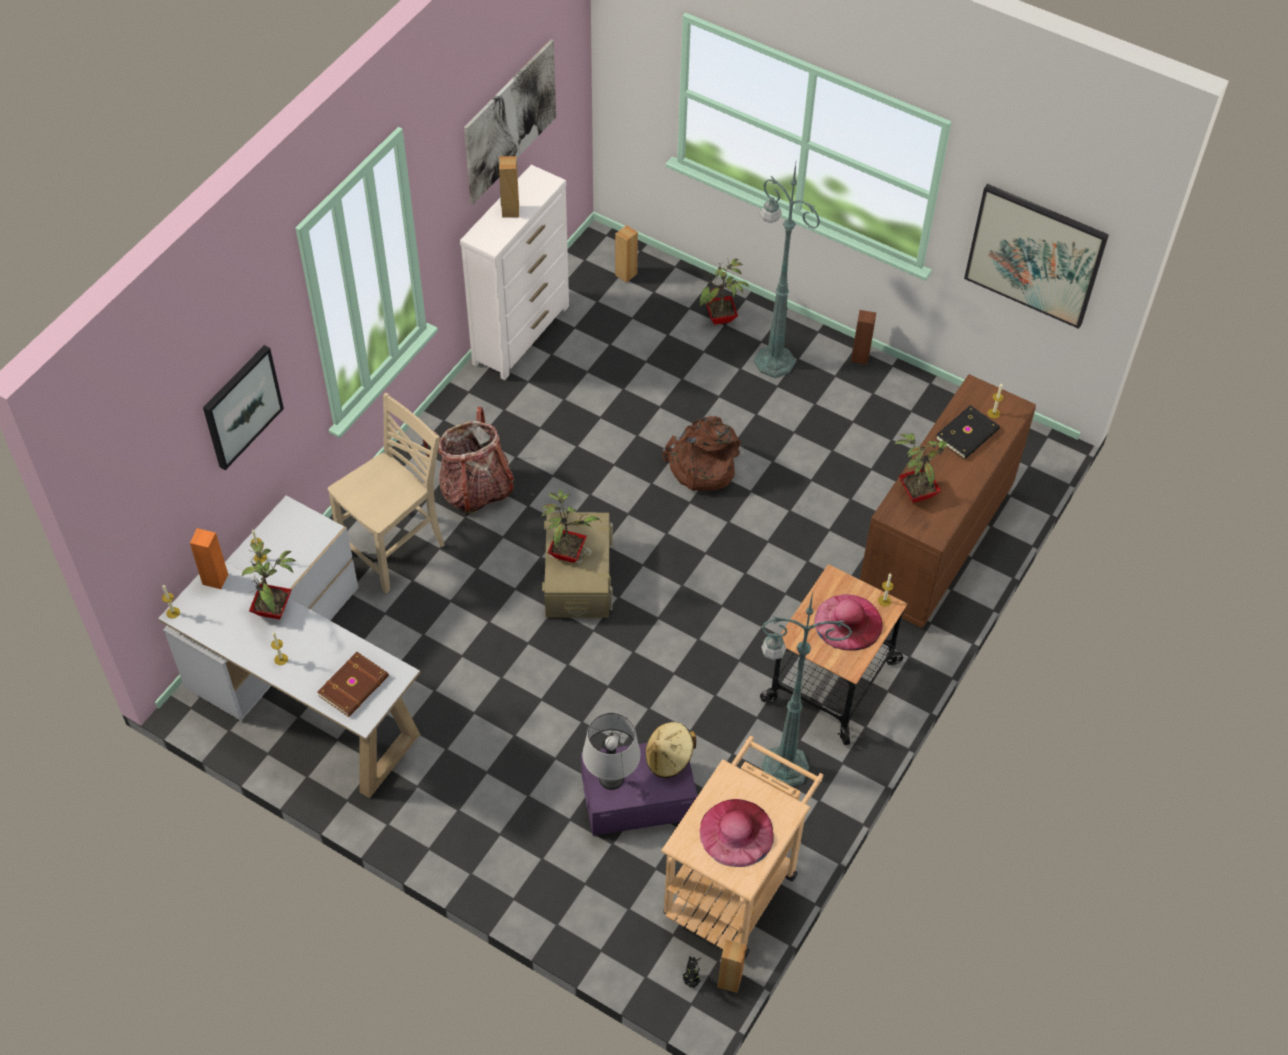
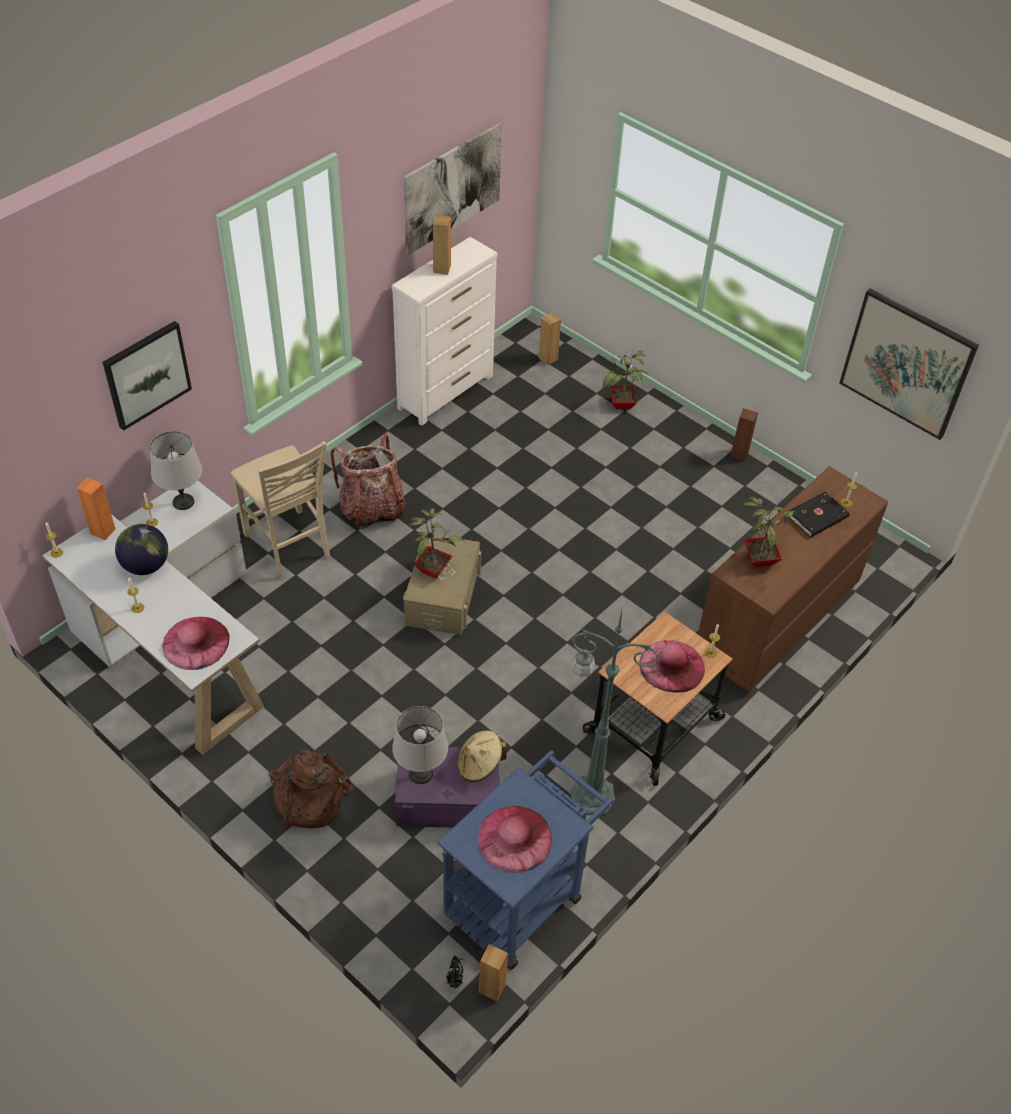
camera: 10 degrees right, 5 degrees down
(275, 610) = (146, 565): potted plant -> globe
(287, 528) = (183, 501): none -> grey table lamp
(354, 686) = (196, 642): brown book -> pink hat
(396, 549) = (289, 546): beige chair -> beige chair turned 90 degrees clockwise
(701, 466) = (576, 521): brown backpack -> brown backpack (308, 797)
(736, 884) = (520, 896): beige cart -> blue cart
(773, 360) = (660, 445): green floor lamp -> none

